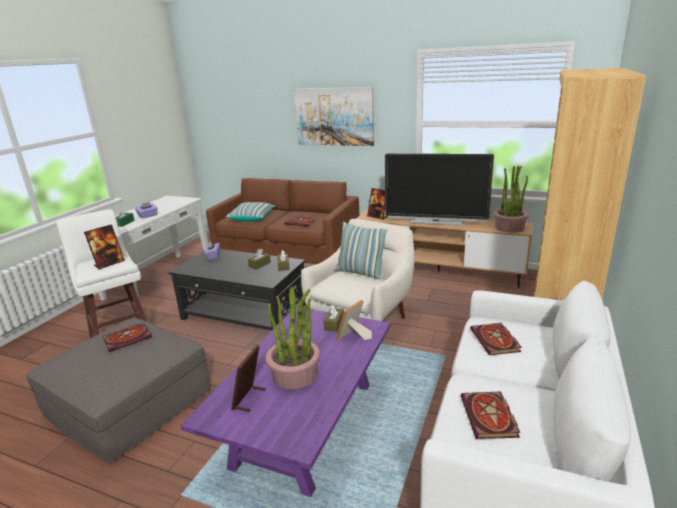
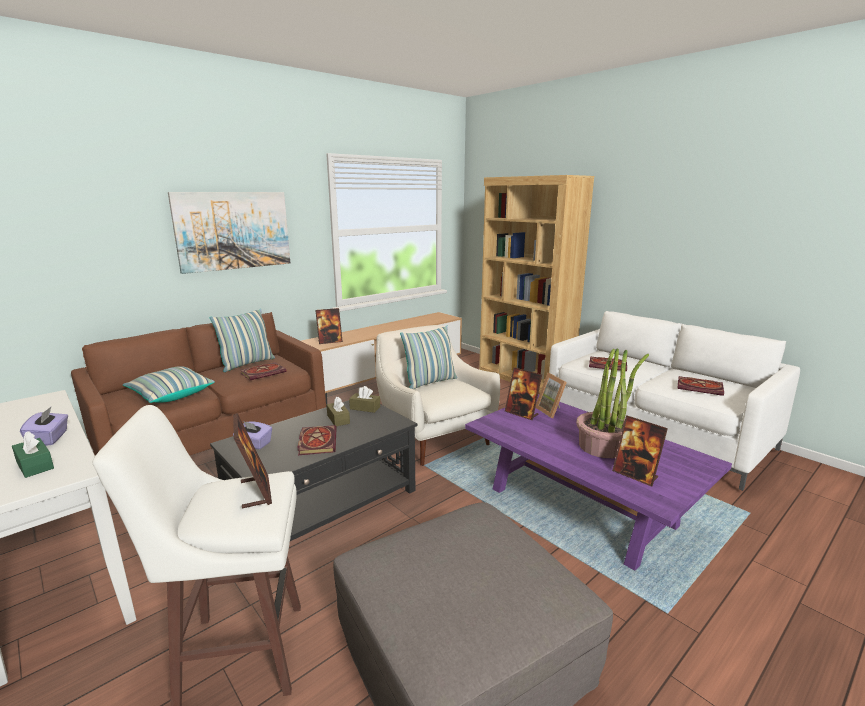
camera: 65 degrees left, 5 degrees down
(128, 338) = (431, 553): book -> book (317, 441)
(311, 214) = (247, 364): none -> pillow
(334, 324) = (521, 413): brown tissue box -> picture frame
(435, 221) = (385, 329): television -> none
(509, 227) = (438, 318): potted plant -> none

